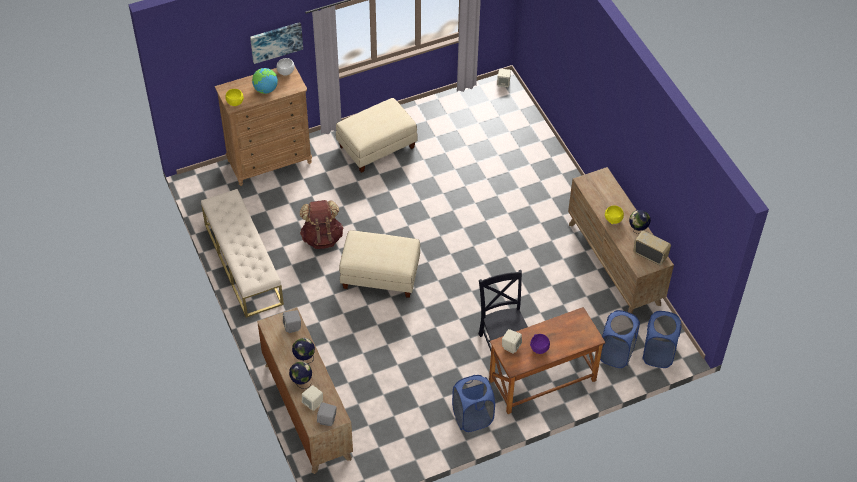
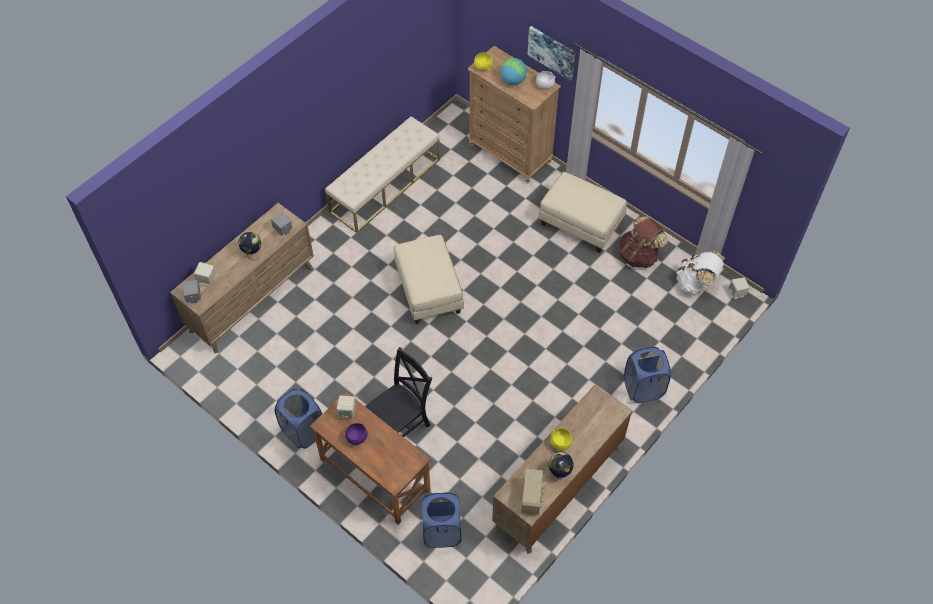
camera: 65 degrees right, 5 degrees up
(301, 382) = (226, 262): globe -> none
(322, 237) = (447, 228): brown backpack -> brown backpack (639, 255)
(480, 102) = (696, 283): none -> white backpack
(658, 354) = (462, 573): blue laundry basket -> blue laundry basket (643, 388)

